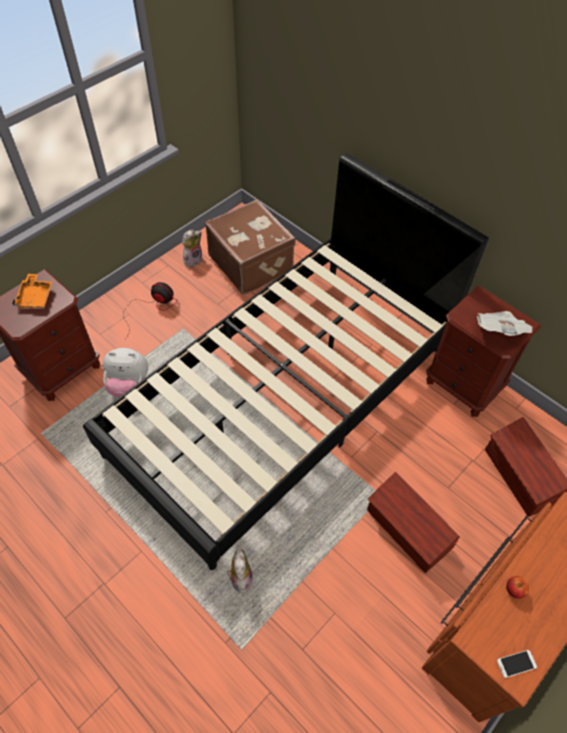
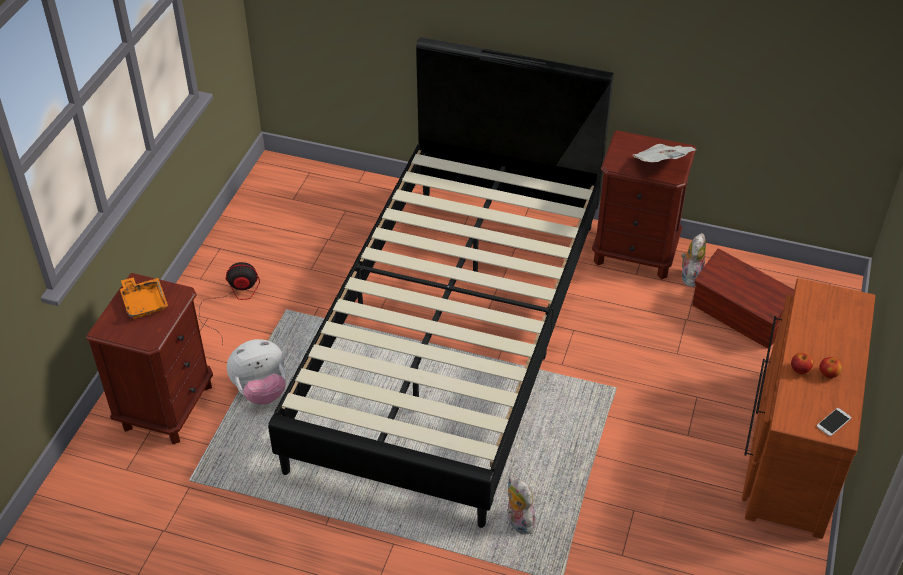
camera: 25 degrees left, 10 degrees down
(193, 259) = (247, 232): plush toy -> plush toy (690, 276)
(251, 263) = (322, 212): brown suitcase -> none
(408, 530) = (660, 408): brown storage box -> none
(539, 607) = (828, 374): none -> apple

